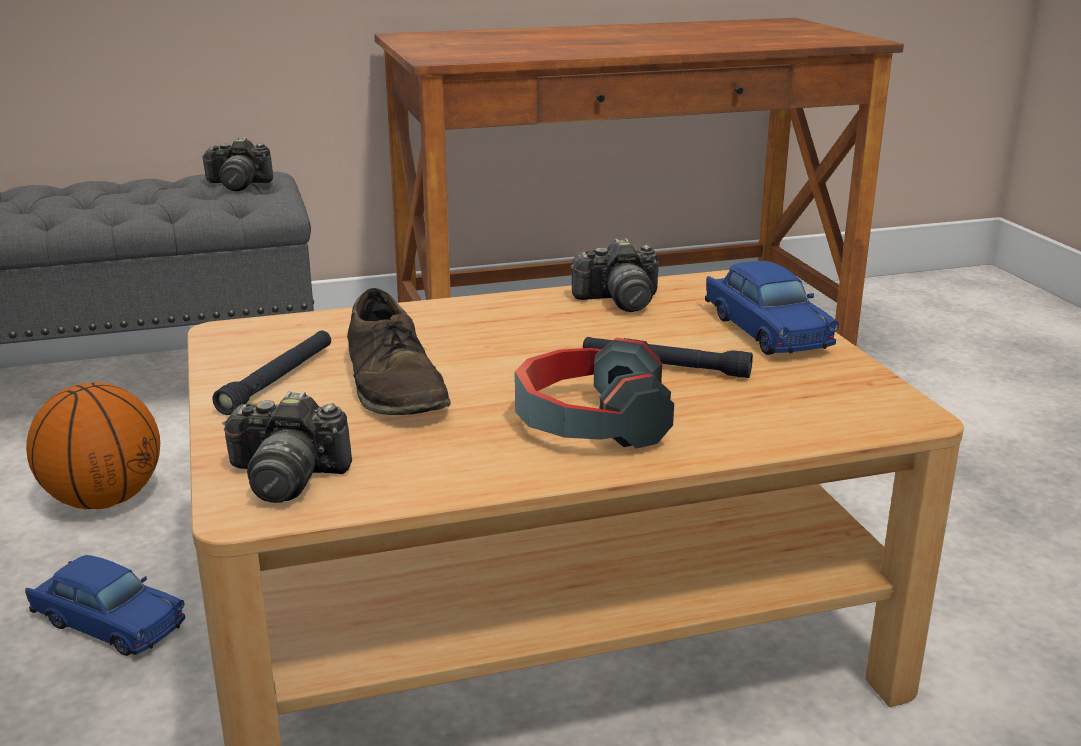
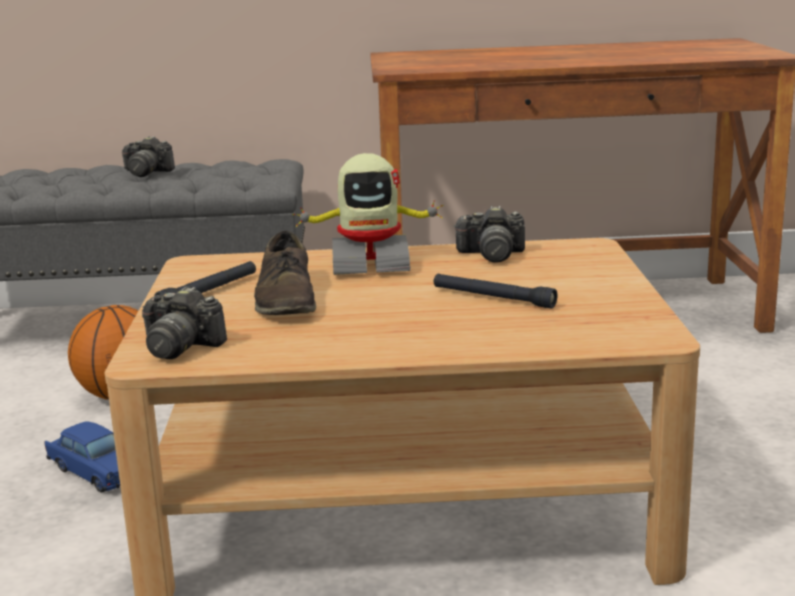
camera: 15 degrees right, 5 degrees down
(238, 185) = (253, 167): camera -> camera (146, 172)
(474, 323) = (370, 264): none -> toy robot
(590, 422) = (409, 329): headphones -> none
(766, 330) = (593, 279): blue toy car -> none

